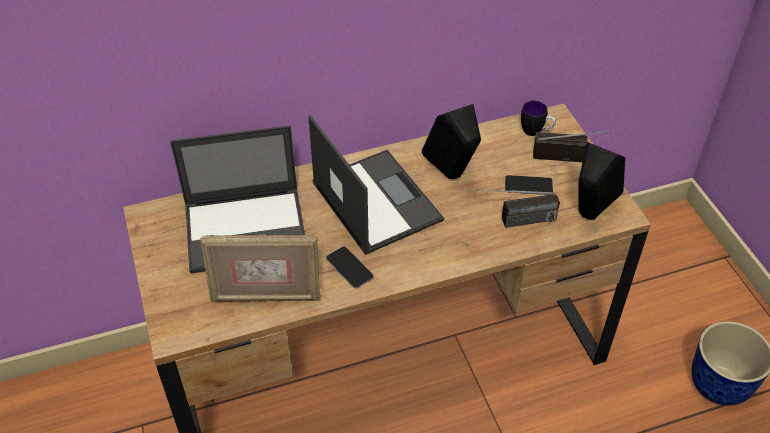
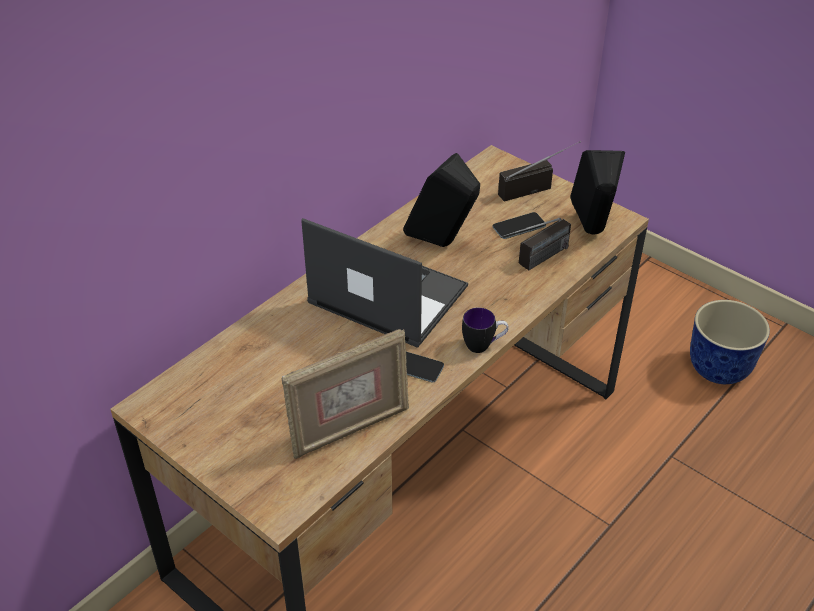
camera: 30 degrees left, 5 degrees down
(247, 229) = (275, 374): laptop -> none
(536, 132) = (487, 178): mug -> mug (483, 346)

